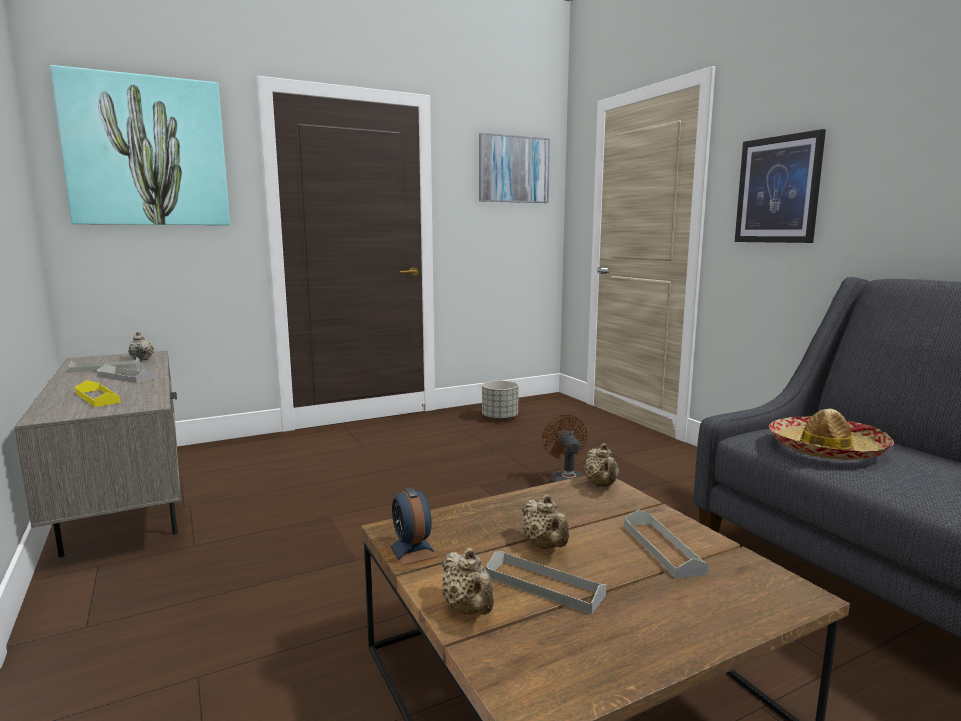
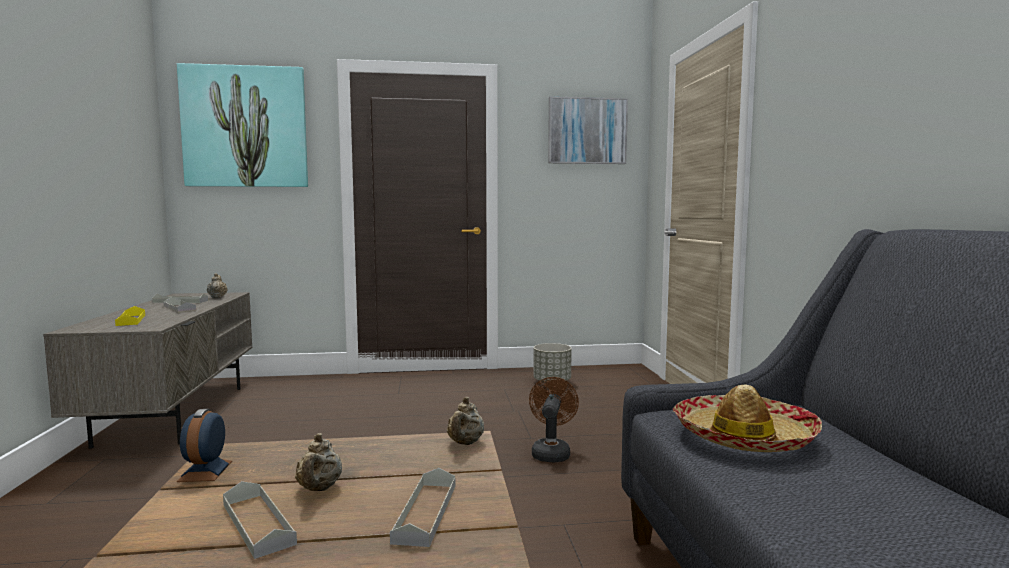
camera: 20 degrees right, 5 degrees down
(469, 609) = (163, 530): beige teapot -> none
(778, 190) = (809, 131): picture -> none

